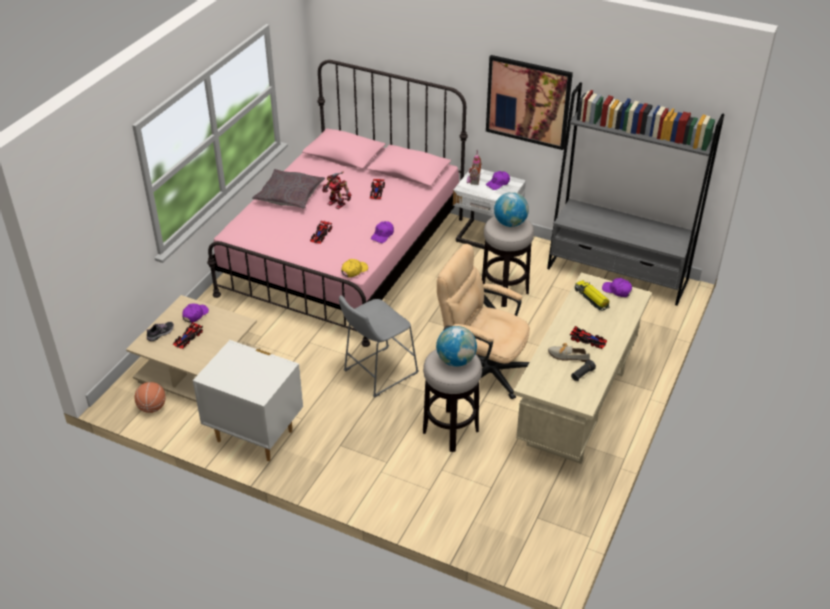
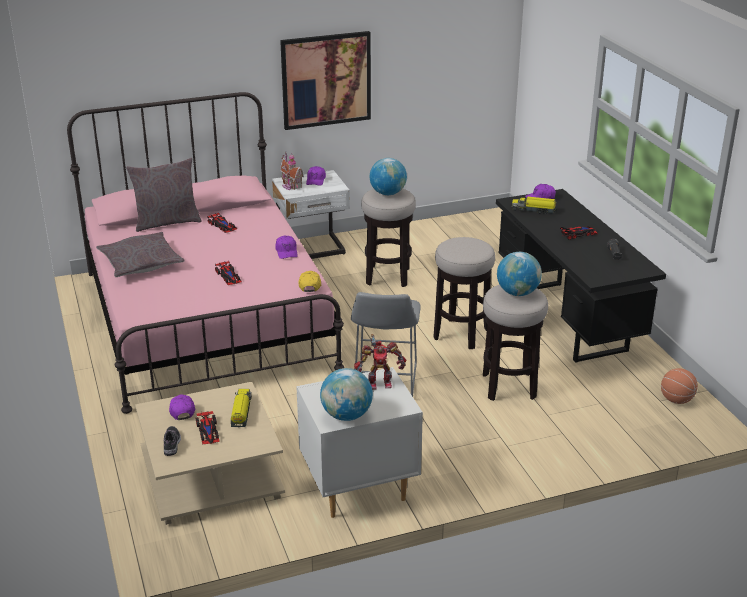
camera: 45 degrees left, 10 degrees down
(152, 407) = (217, 535): basketball -> basketball (676, 400)
(220, 337) = (241, 412): none -> toy truck
(222, 378) = (346, 415): none -> globe
(337, 203) = (201, 249): toy robot -> toy robot (379, 382)
(349, 170) = (167, 222): none -> grey pillow
(482, 369) = (461, 334): beige office chair -> stool
(565, 356) = (583, 250): shoe -> none
(577, 409) = (567, 320): beige desk -> black desk
(617, 275) = (451, 227): grey bookcase -> none

